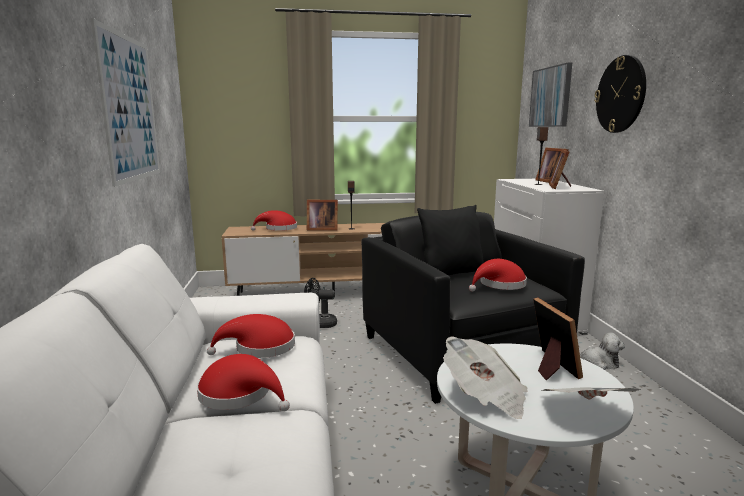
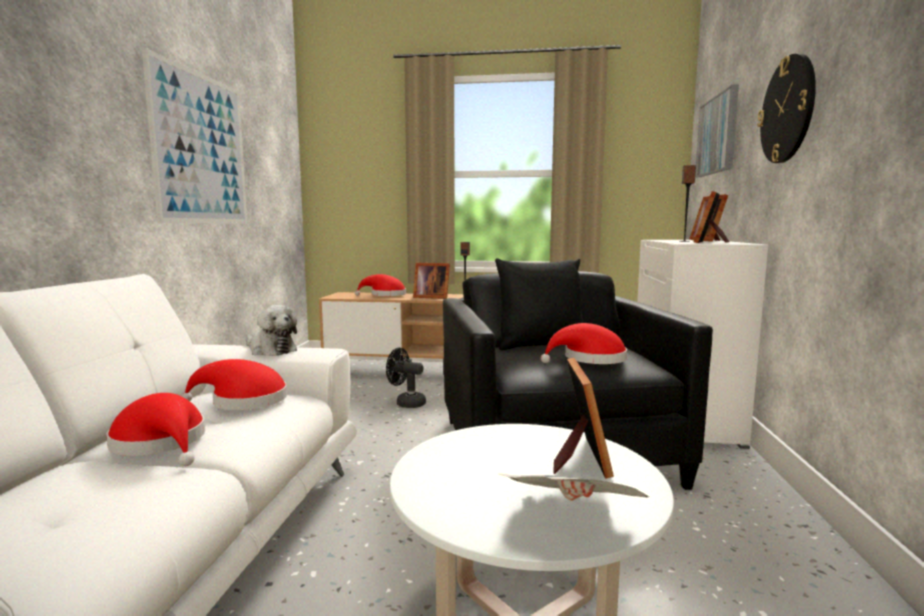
camera: 15 degrees right, 5 degrees down
(485, 397) = (444, 482): newspaper -> none
(598, 362) = (746, 486): plush toy -> plush toy (270, 350)

